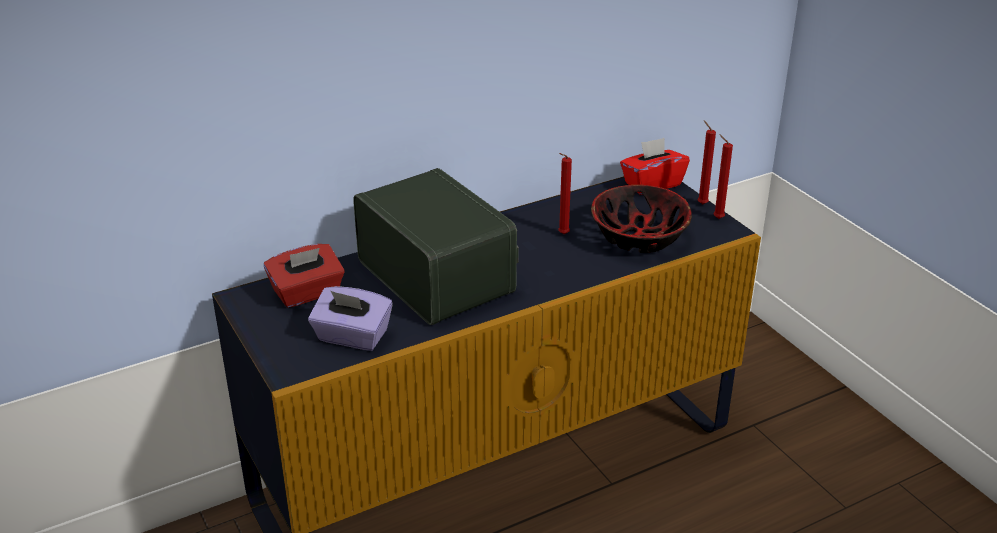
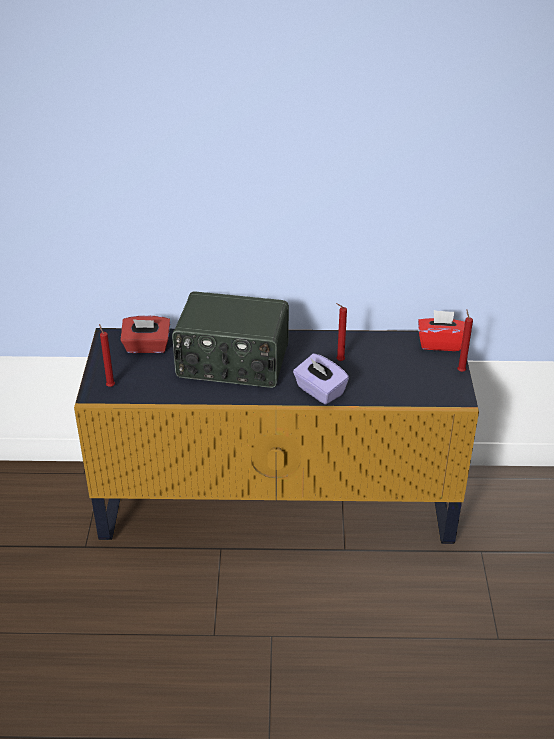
camera: 30 degrees right, 5 degrees up
(352, 337) = (147, 385): purple tissue box -> purple tissue box (319, 391)
(438, 276) = (232, 363): radio -> radio turned 105 degrees clockwise
(639, 237) = (389, 381): bowl -> none
(716, 218) = (460, 385): red candle -> red candle (110, 385)

